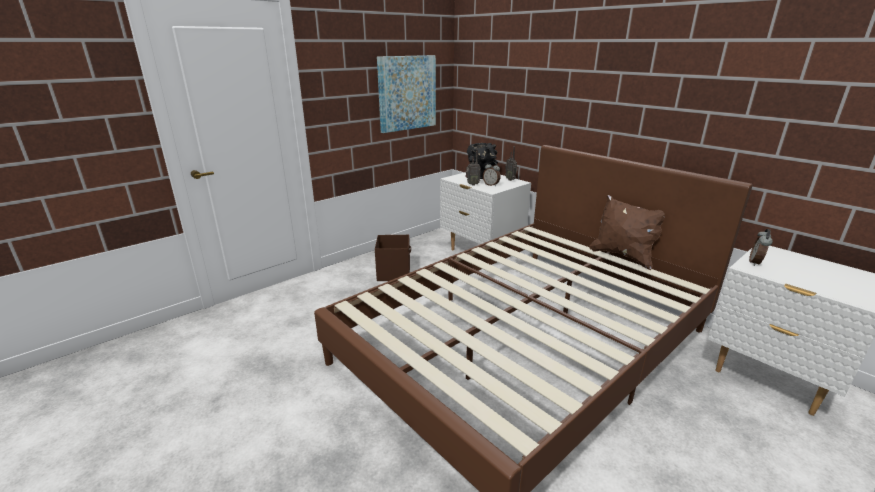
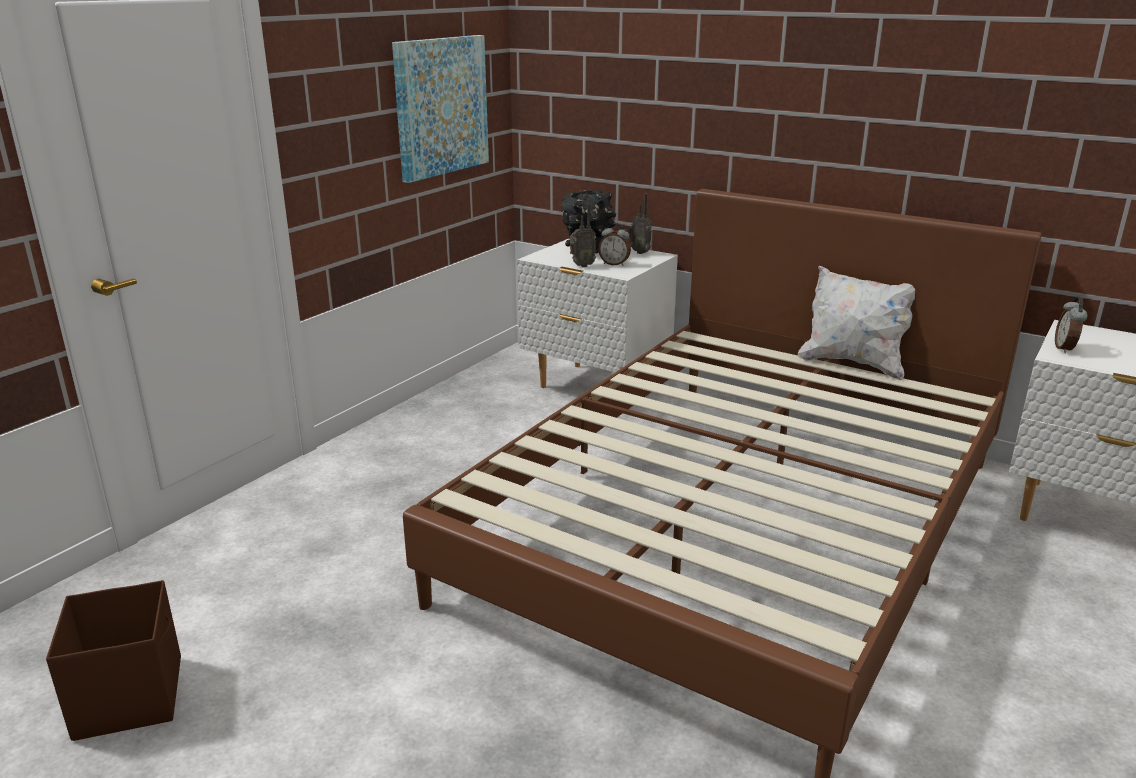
camera: 15 degrees left, 0 degrees up
(394, 273) = (458, 439): brown storage box -> brown storage box (130, 696)
(622, 256) = (852, 364): brown pillow -> white pillow

